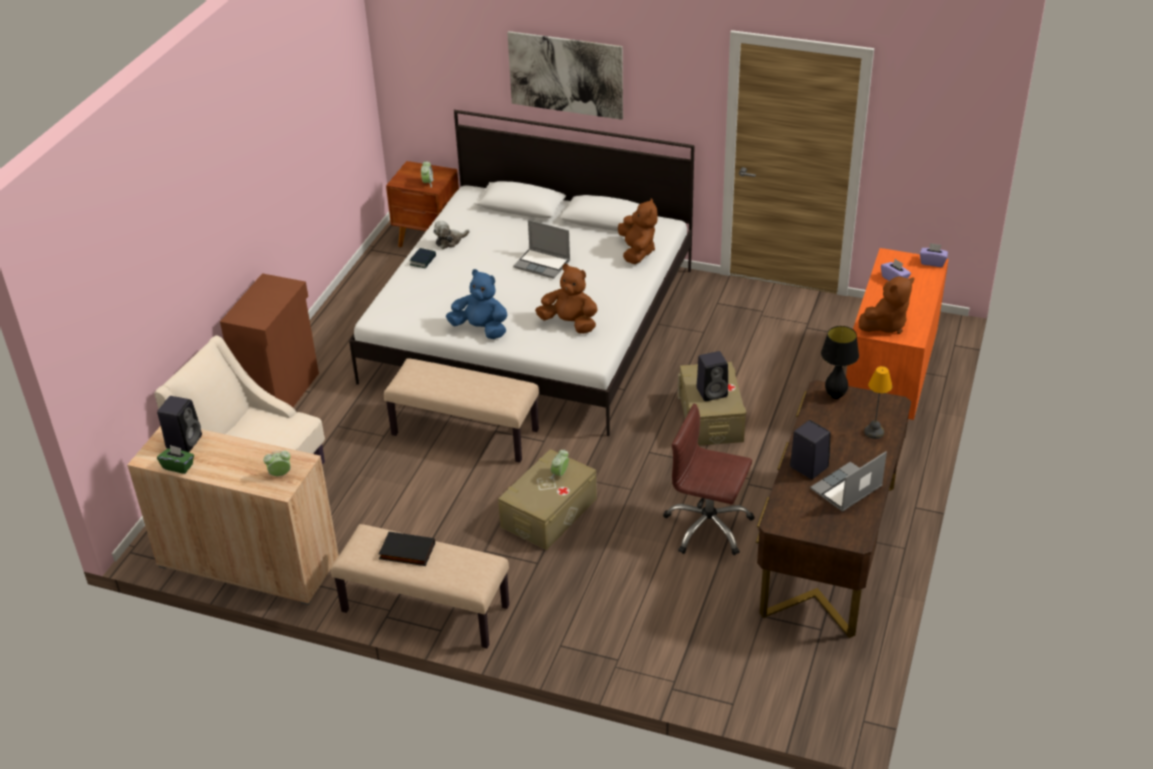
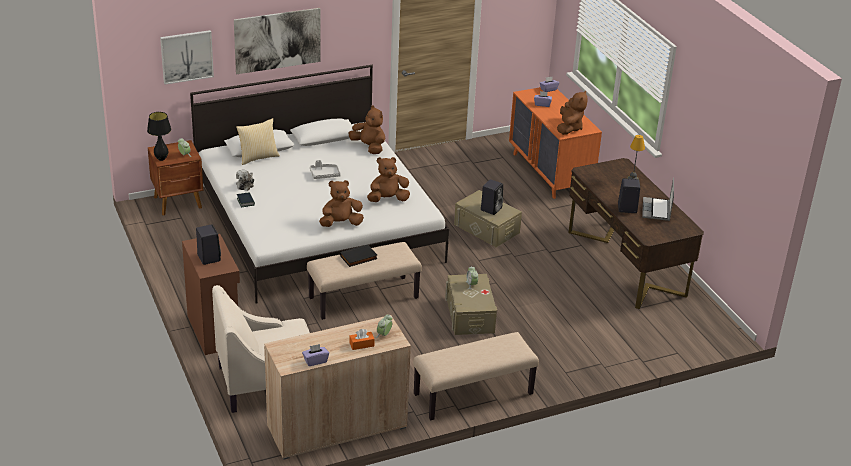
camera: 45 degrees left, 5 degrees down
(178, 466) = (315, 361): green tissue box -> purple tissue box
(184, 441) = (296, 347): black speaker -> black speaker (208, 257)
(244, 473) = (361, 344): none -> orange tissue box
(406, 552) = (466, 354): black book -> black book (358, 258)
(451, 62) = (186, 56): none -> picture
(481, 329) = (341, 223): blue plush toy -> brown plush toy
(504, 215) = (258, 157): none -> pillow
(543, 264) = (324, 174): laptop -> grey tray
(708, 527) = (558, 281): brown office chair -> none
(835, 396) = (592, 171): black table lamp -> black table lamp (161, 159)

